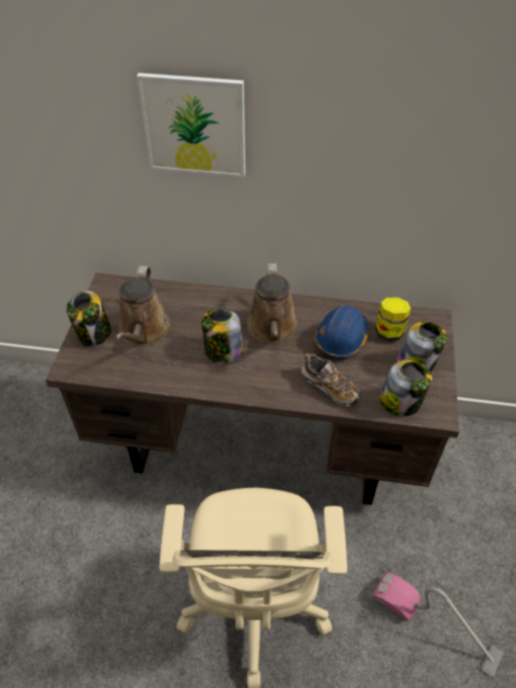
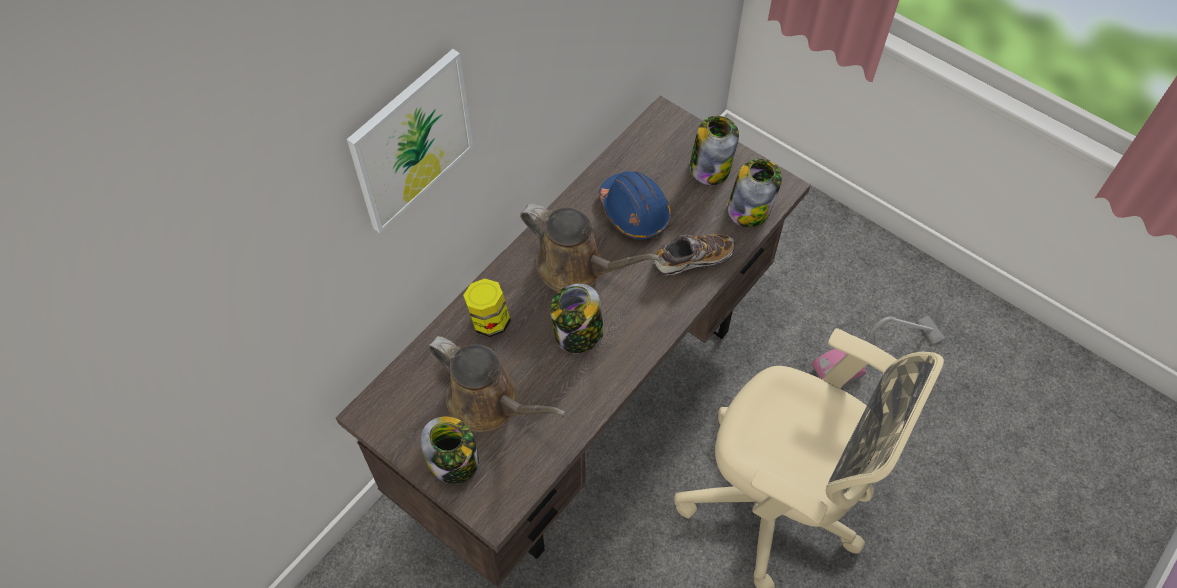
camera: 60 degrees left, 10 degrees up
(389, 331) = (653, 164): jar -> jar (489, 321)

